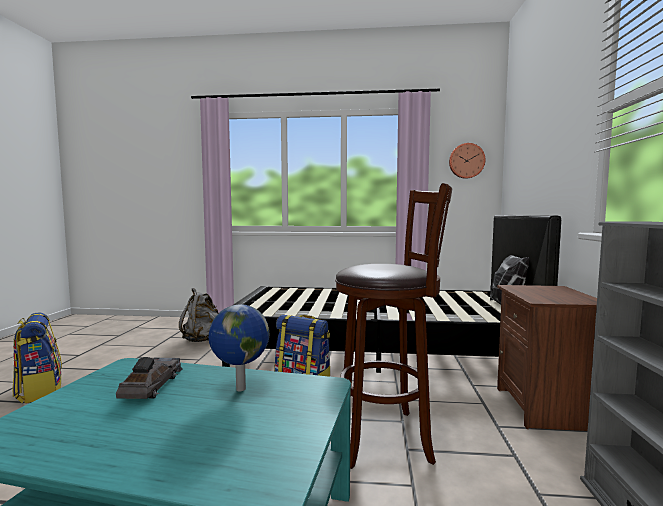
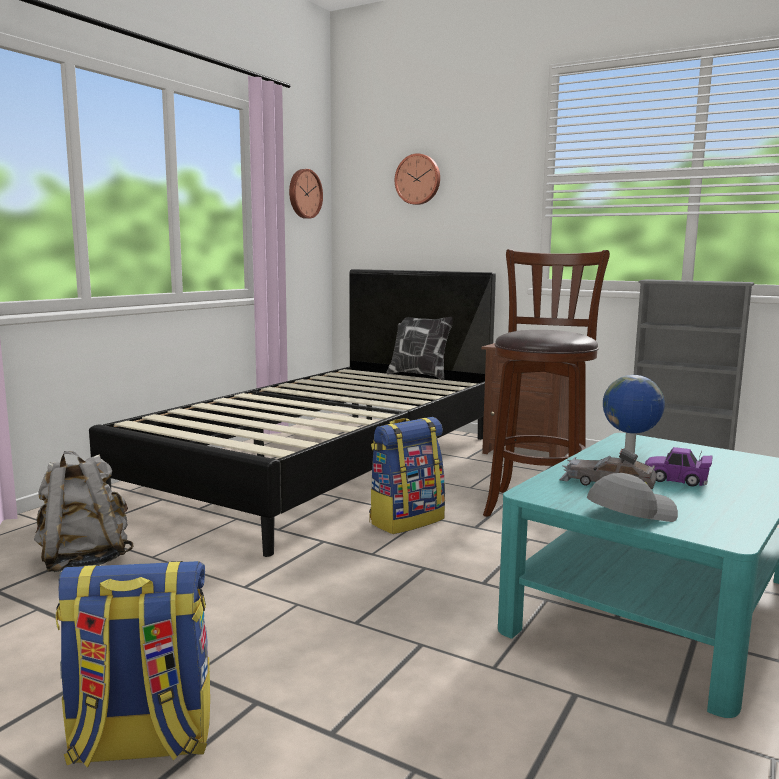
camera: 65 degrees left, 5 degrees up
(68, 398) = (630, 513): none -> grey cap
(169, 413) = (676, 479): none -> purple toy car
(534, 135) = (418, 179): none -> wall clock

